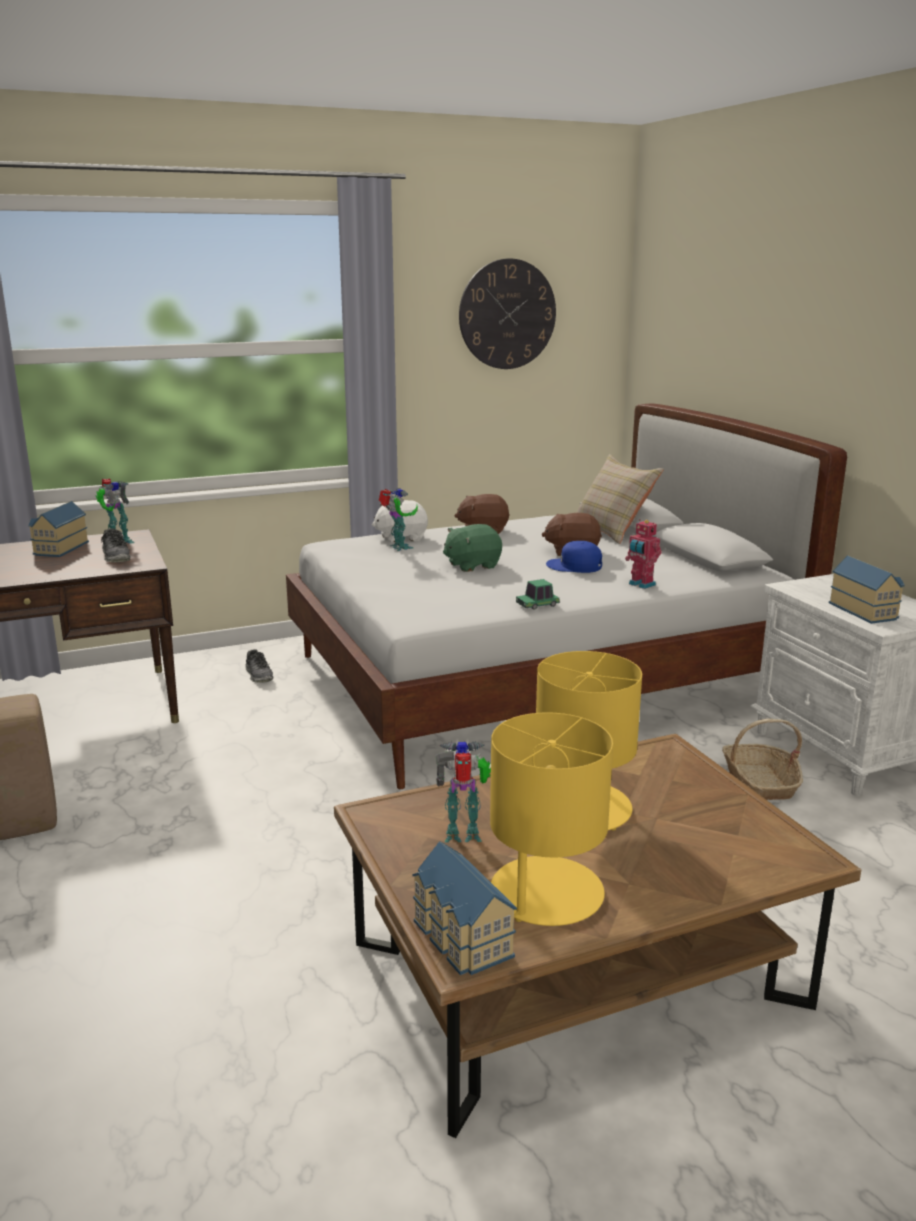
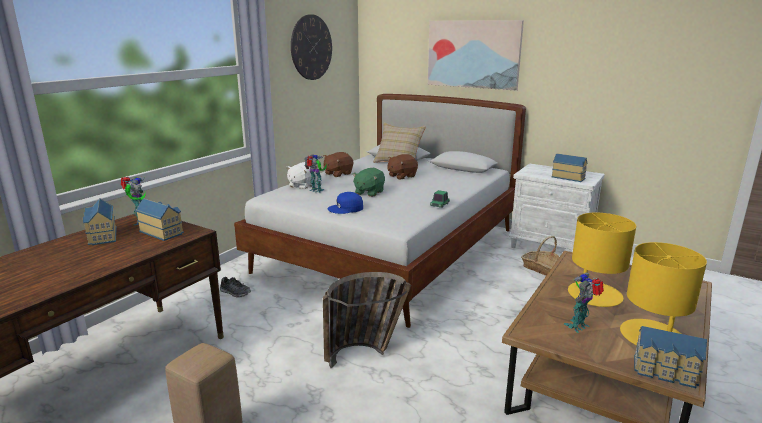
camera: 35 degrees left, 0 degrees up
(116, 557) = (162, 232): shoe -> toy house
(299, 799) = (365, 353): none -> basket
(574, 566) = (418, 182): blue cap -> blue cap (346, 208)
(641, 585) = (462, 185): toy robot -> none
(777, 338) = (473, 54): none -> picture

